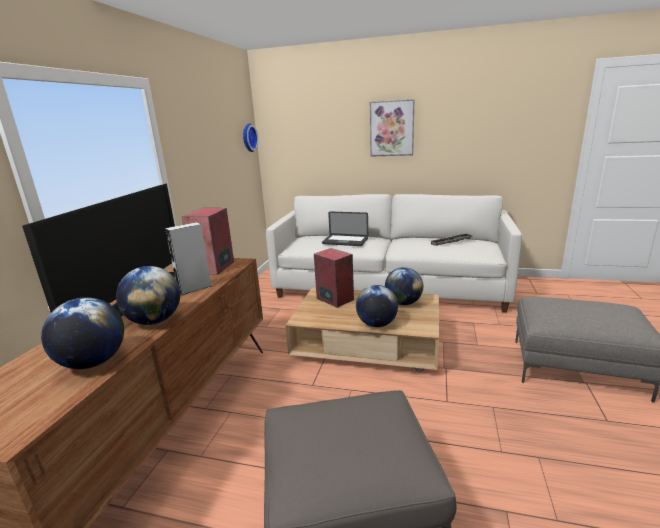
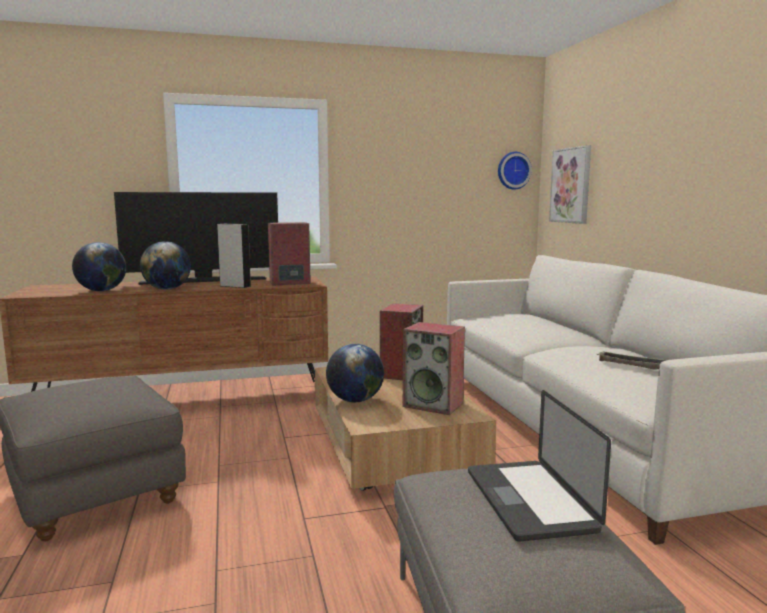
camera: 60 degrees right, 10 degrees down
(345, 241) = (523, 324): laptop -> laptop (529, 500)
(391, 128) = (676, 155): picture -> picture (571, 185)
(403, 303) = (434, 404): globe -> speaker

